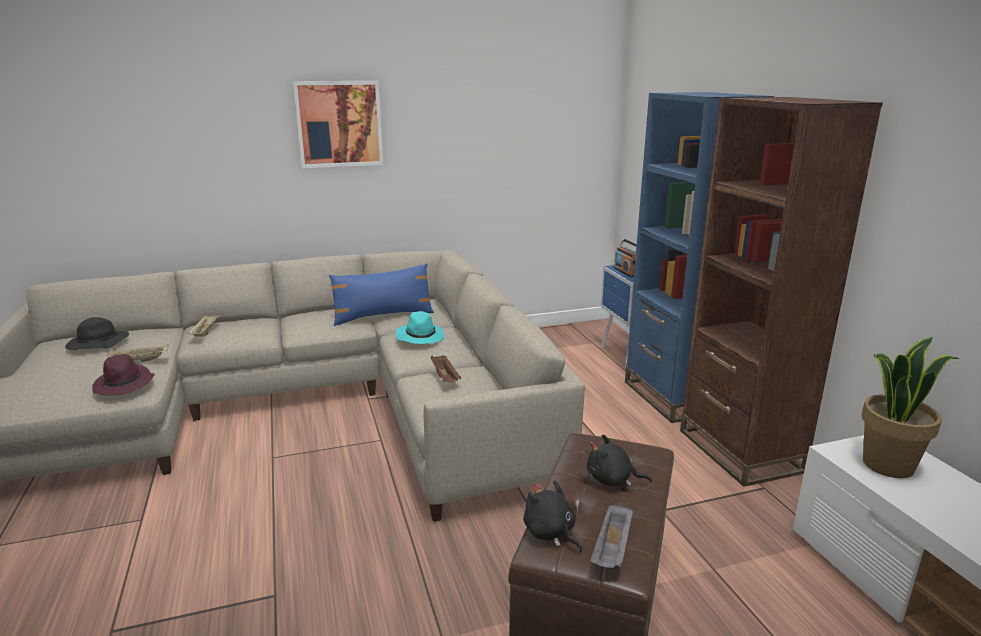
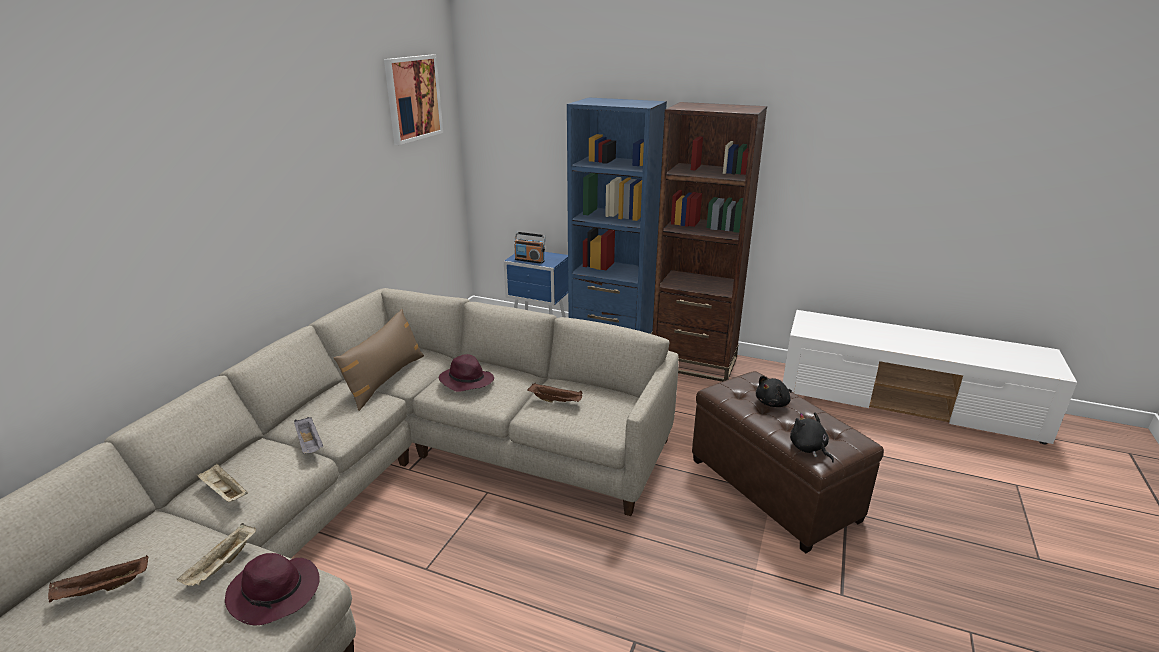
camera: 50 degrees left, 5 degrees up
(97, 344) = (102, 590): black hat -> brown tray
(339, 124) = (243, 175): picture -> picture (413, 98)
(383, 316) = (385, 379): blue pillow -> brown pillow
(420, 337) = (466, 381): turquoise hat -> purple hat
(551, 533) = (809, 448): black plush toy -> black plush toy turned 60 degrees clockwise
(612, 549) = (841, 436): grey tray -> grey tray (310, 444)
(887, 464) = (826, 328): potted plant -> none

